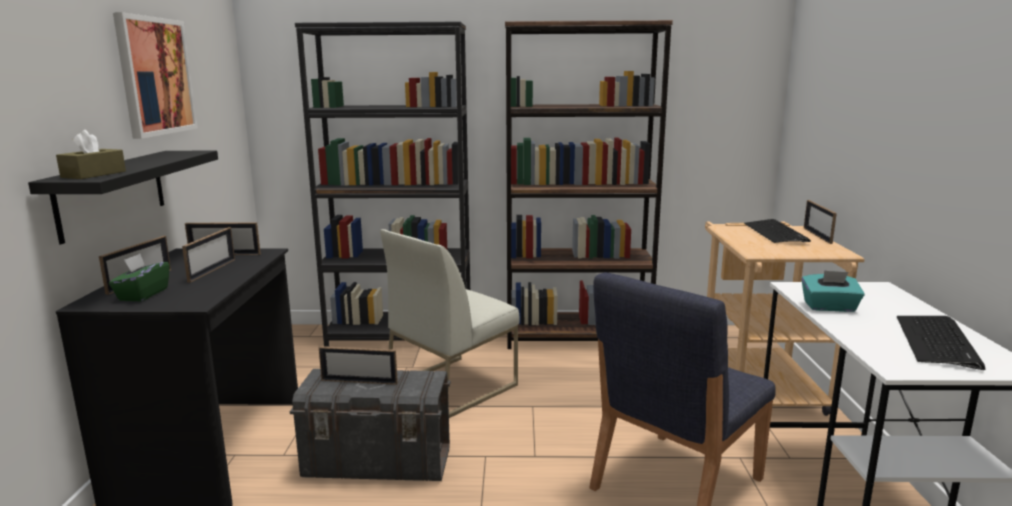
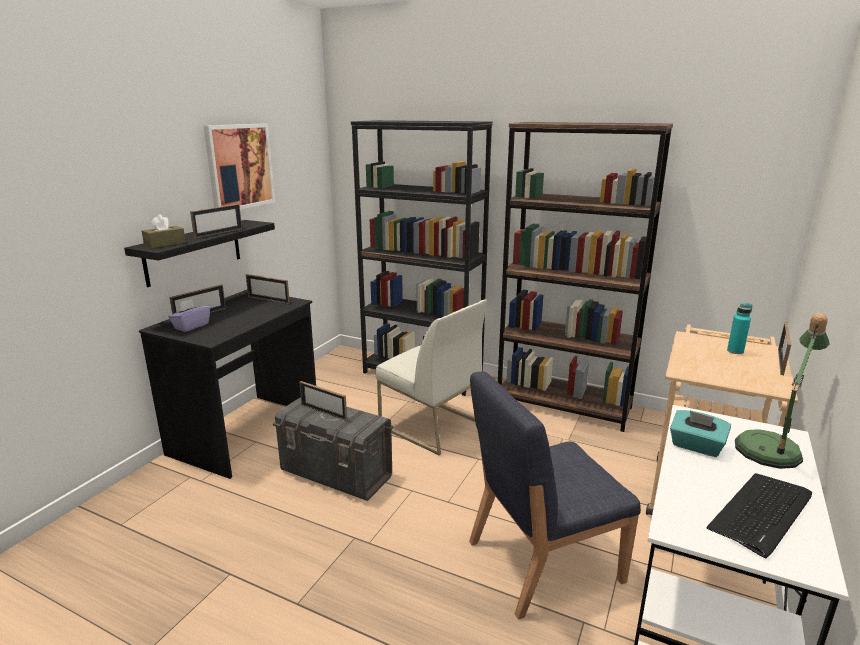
camera: 25 degrees right, 5 degrees up
(143, 294) = (191, 326): green tissue box -> purple tissue box
(212, 270) = (247, 313): picture frame -> picture frame (218, 233)
(452, 386) = (430, 425): white chair -> white chair turned 120 degrees counterclockwise
(775, 233) = (735, 351): keyboard -> turquoise bottle
(881, 296) = (772, 447): none -> table lamp

